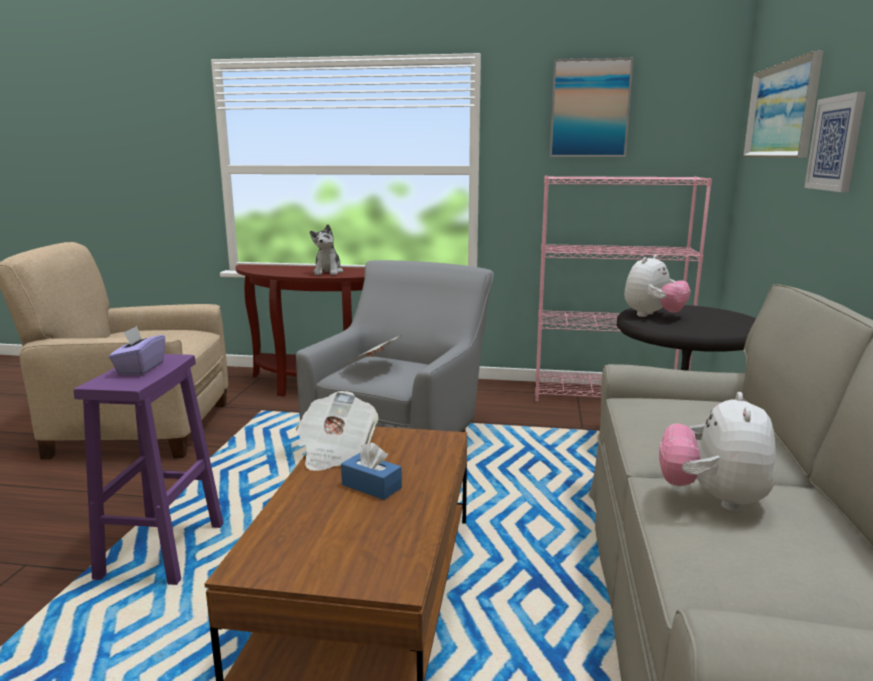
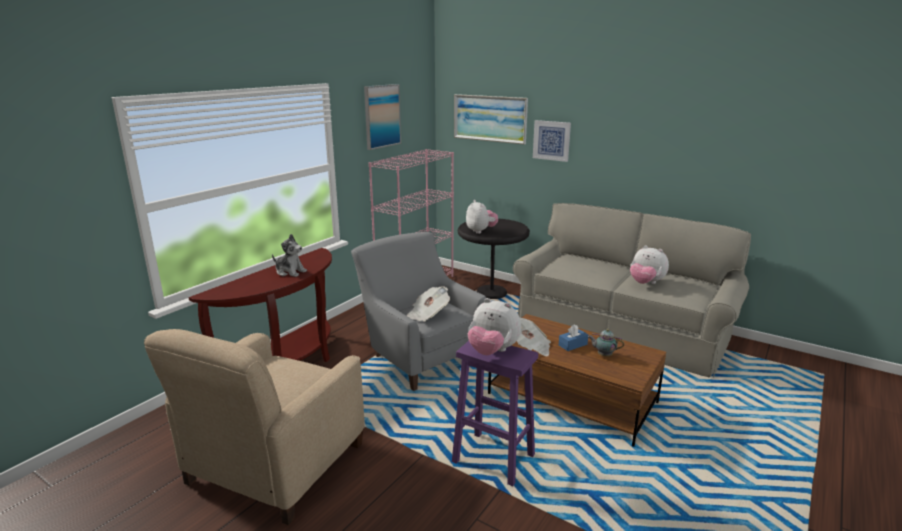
camera: 65 degrees left, 5 degrees up
(140, 369) = (492, 351): purple tissue box -> plush toy
(347, 522) = (603, 355): none -> teapot

